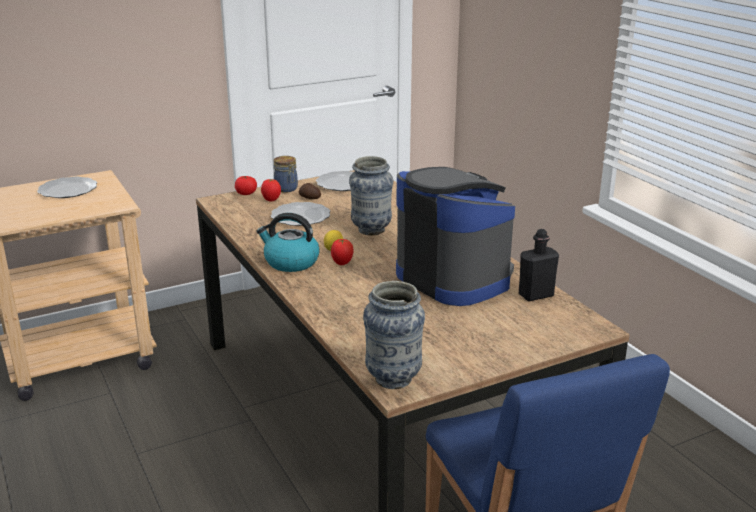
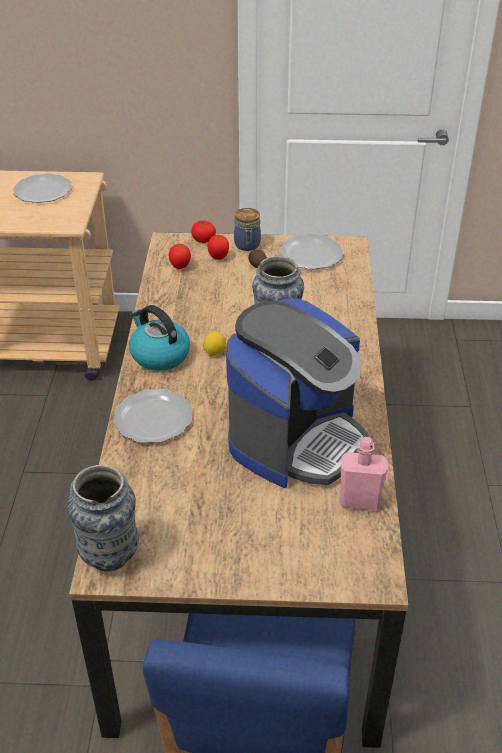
camera: 30 degrees right, 15 degrees up
(301, 216) = (226, 291): plate -> plate (154, 418)
(342, 263) = (205, 375): tomato -> tomato (180, 267)
(453, 278) = (296, 439): coffee machine -> coffee machine turned 45 degrees clockwise
(536, 295) = (359, 501): black bottle -> pink bottle

